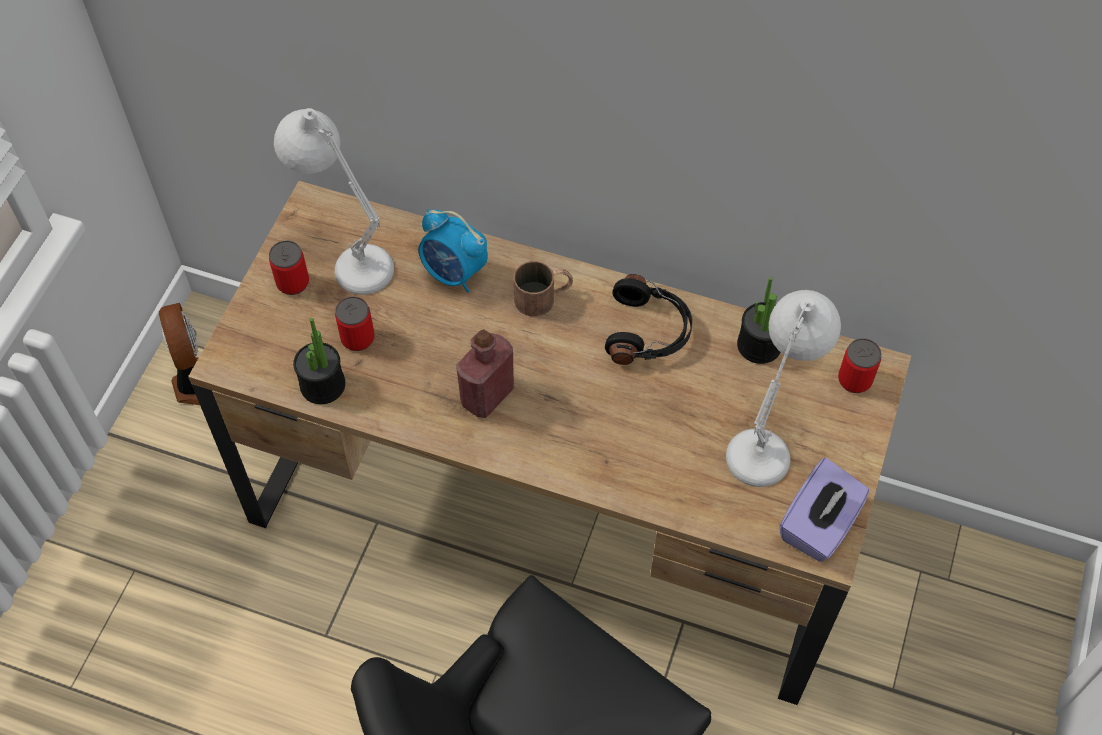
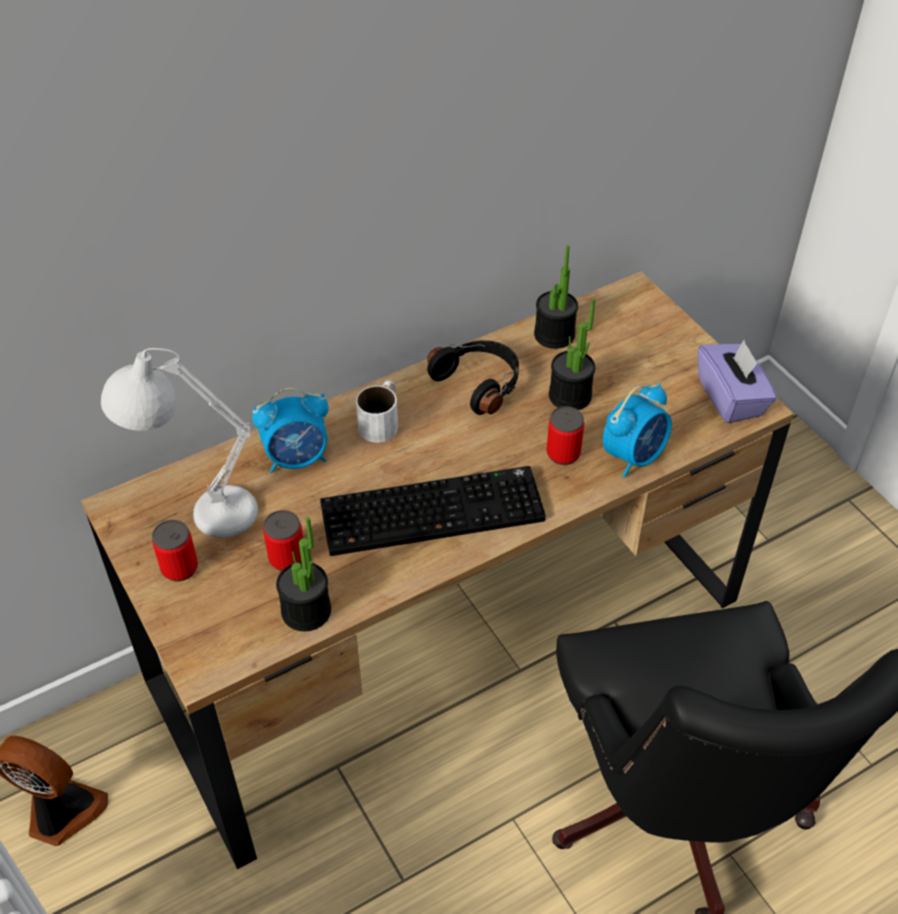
camera: 50 degrees left, 10 degrees down
(487, 395) = (434, 510): red bottle -> keyboard
(544, 297) = (382, 420): brown mug -> white mug
(676, 495) = (634, 456): none -> alarm clock
(698, 404) = (570, 396): none -> potted plant
(770, 437) = (636, 377): white table lamp -> none
(854, 380) = (632, 308): can -> can (563, 453)

